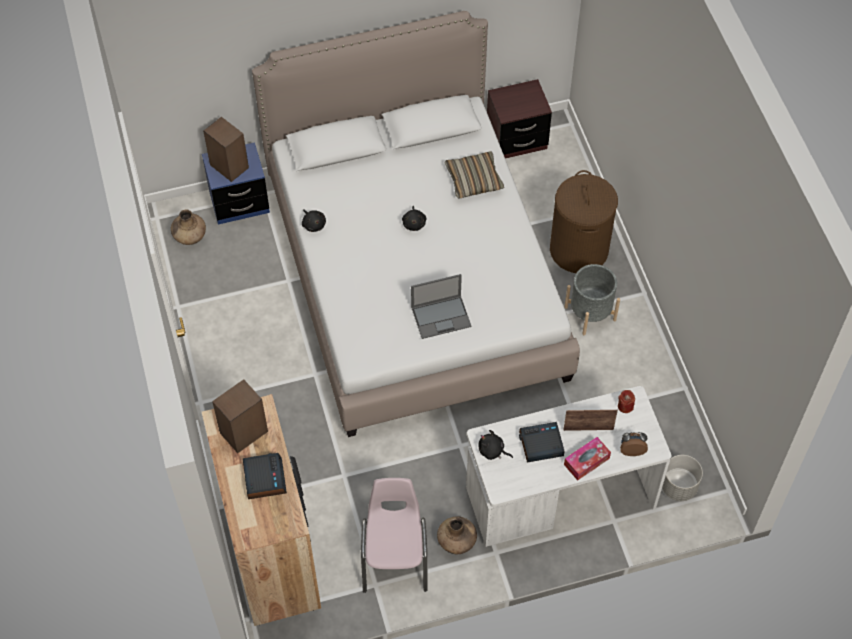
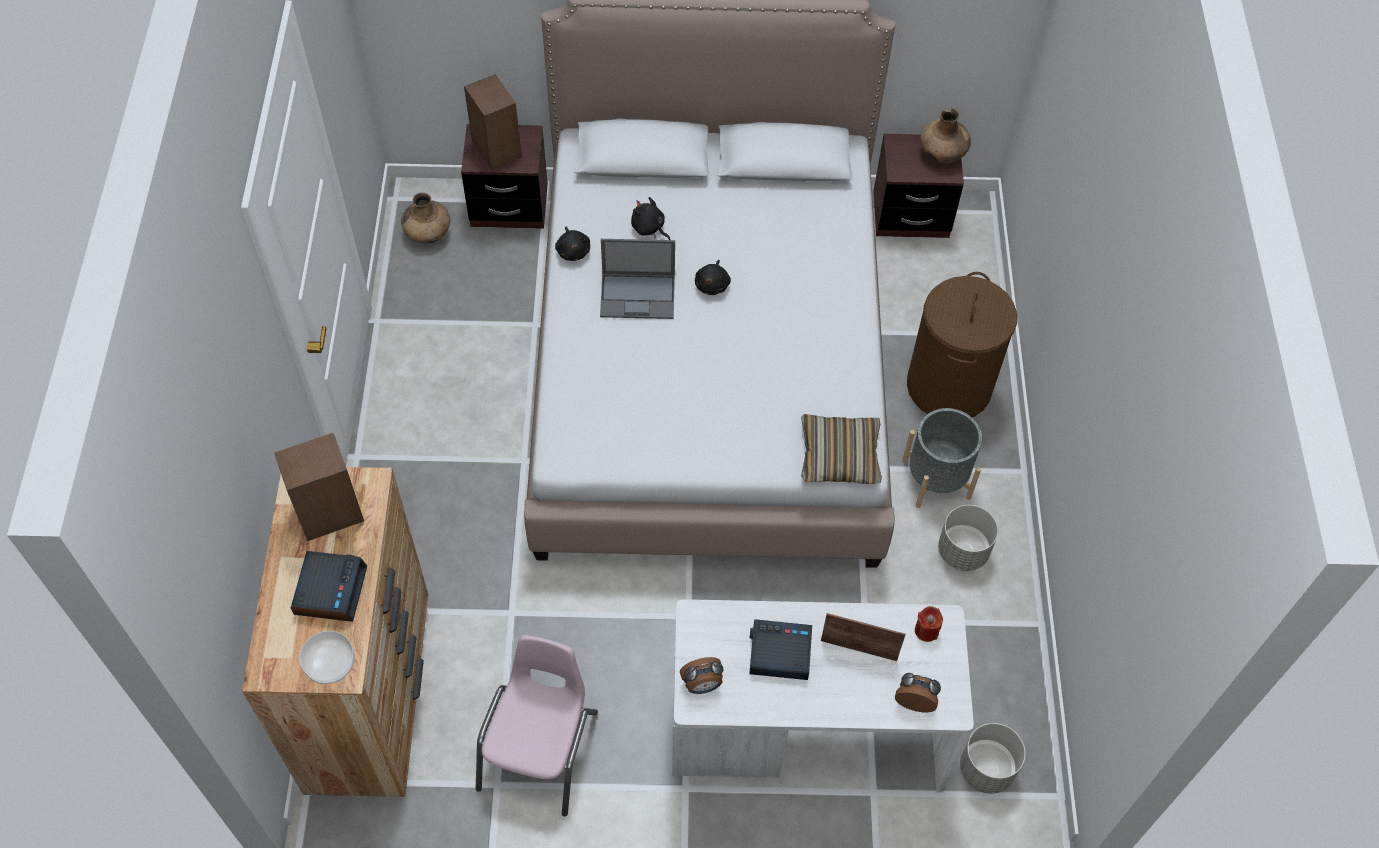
camera: 15 degrees right, 0 degrees up
(239, 202) = (509, 206): blue nightstand -> brown nightstand
(282, 522) = (329, 664): none -> bowl
(441, 316) = (704, 424): laptop -> laptop (638, 295)
(457, 541) = (635, 755): brown vase -> brown vase (942, 154)
(474, 180) = (818, 246): pillow -> pillow (839, 456)
(492, 451) = (704, 642): black plush toy -> black plush toy (649, 228)
(500, 477) = (702, 685): none -> alarm clock
(586, 461) = (840, 698): tissue box -> none
(622, 355) = (963, 551): none -> grey planter

